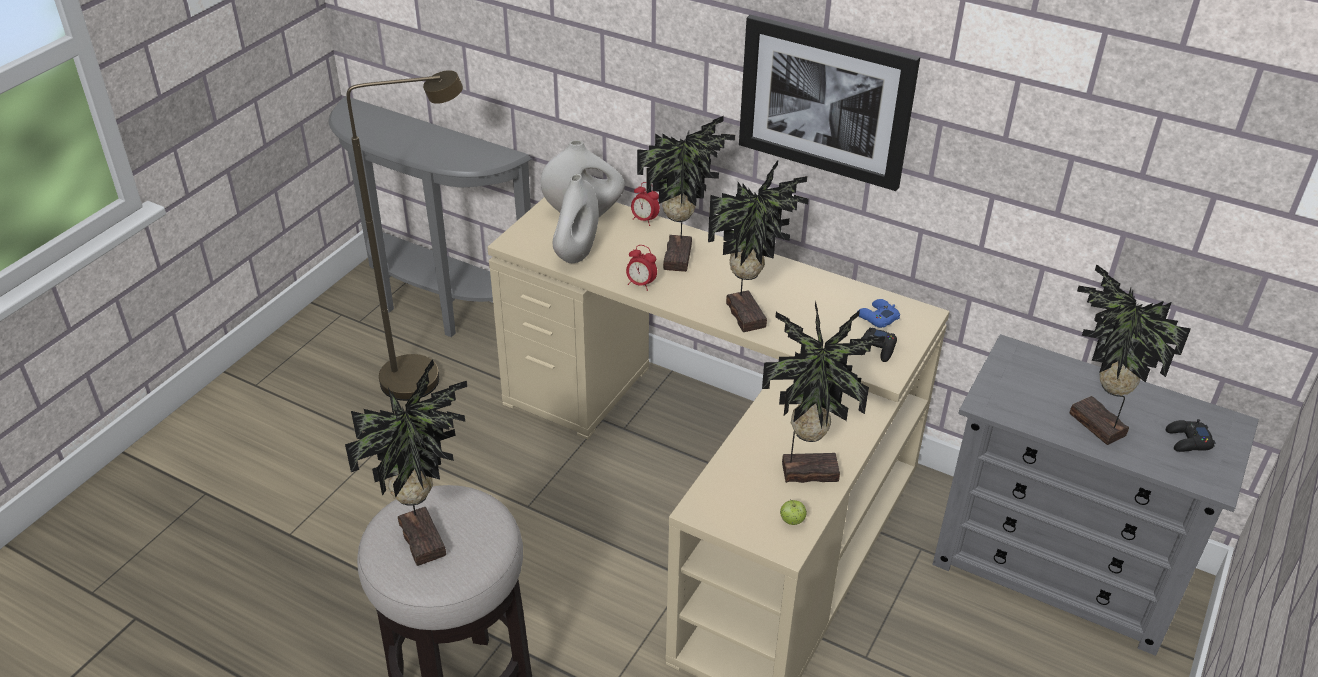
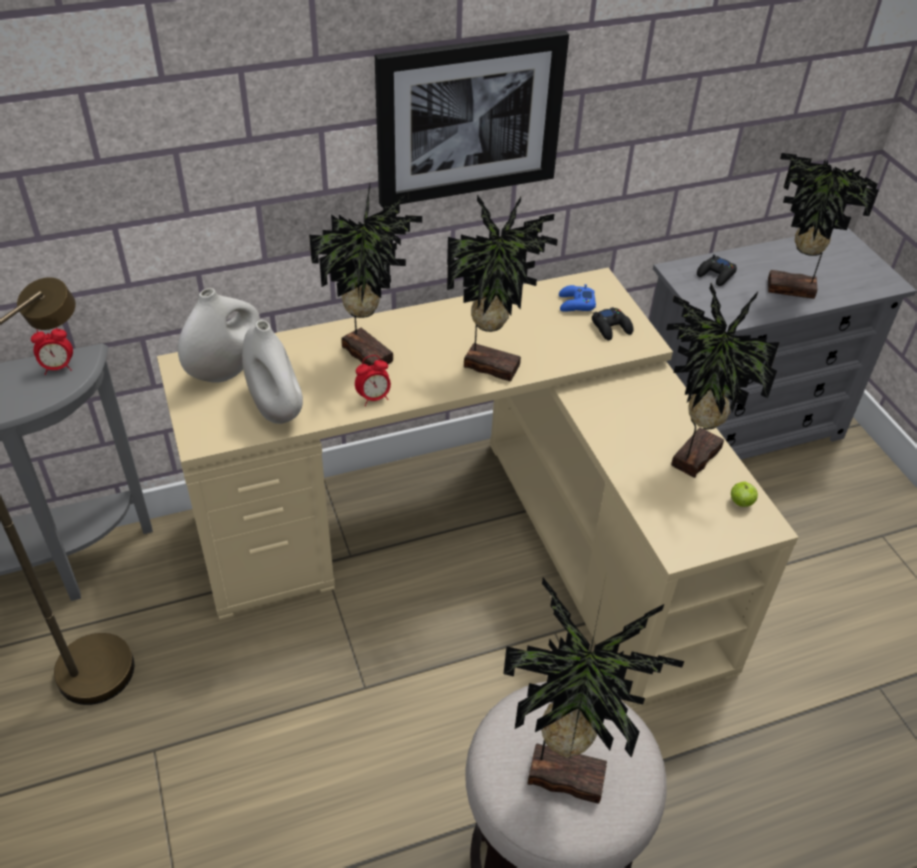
camera: 50 degrees left, 5 degrees up
(644, 220) = (289, 340): alarm clock -> alarm clock (58, 368)
(1188, 441) = (841, 265): black game controller -> black game controller (716, 275)

